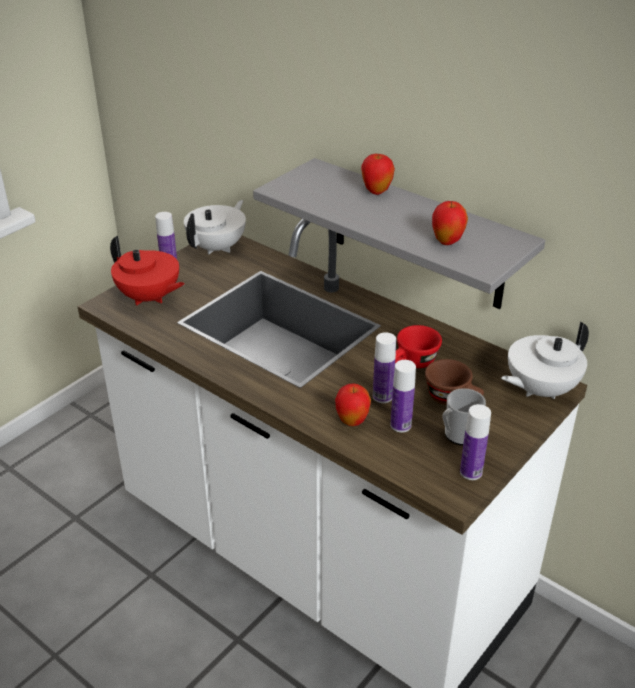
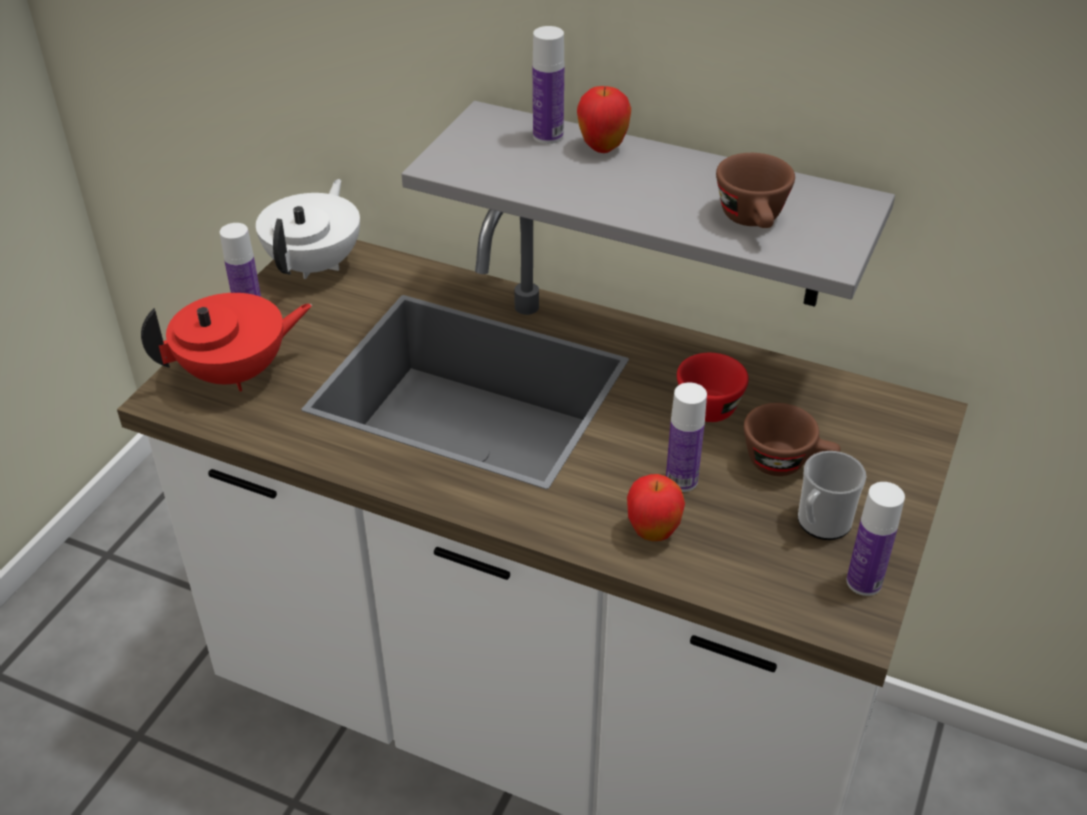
camera: 15 degrees left, 5 degrees up
(149, 298) = (236, 373): red teapot -> red teapot turned 45 degrees counterclockwise
(400, 425) = (728, 524): bottle -> bottle (548, 136)
(447, 242) = (754, 221): apple -> brown cup
(539, 389) = (905, 424): white teapot -> none

